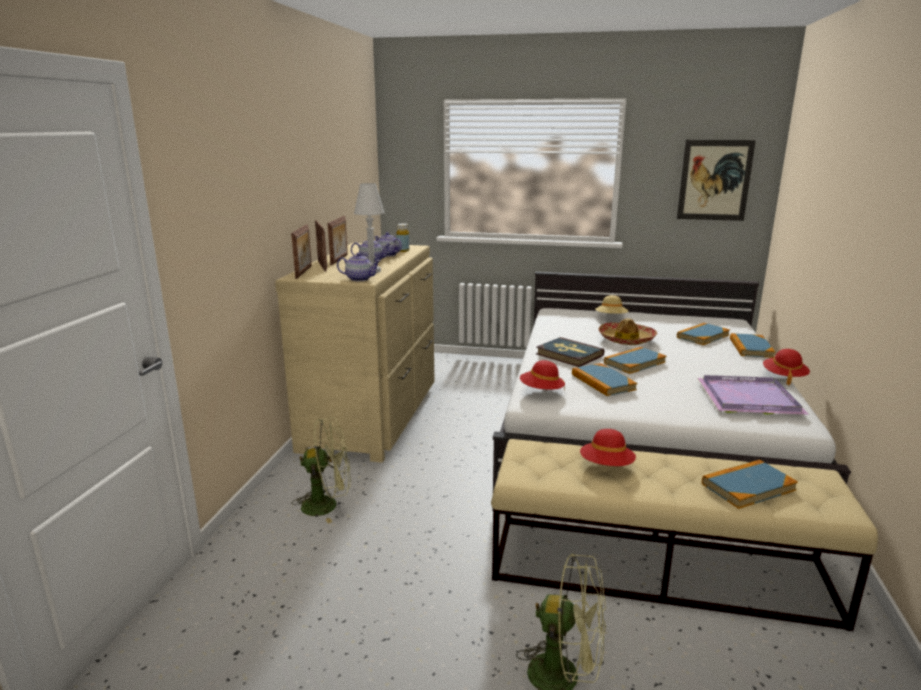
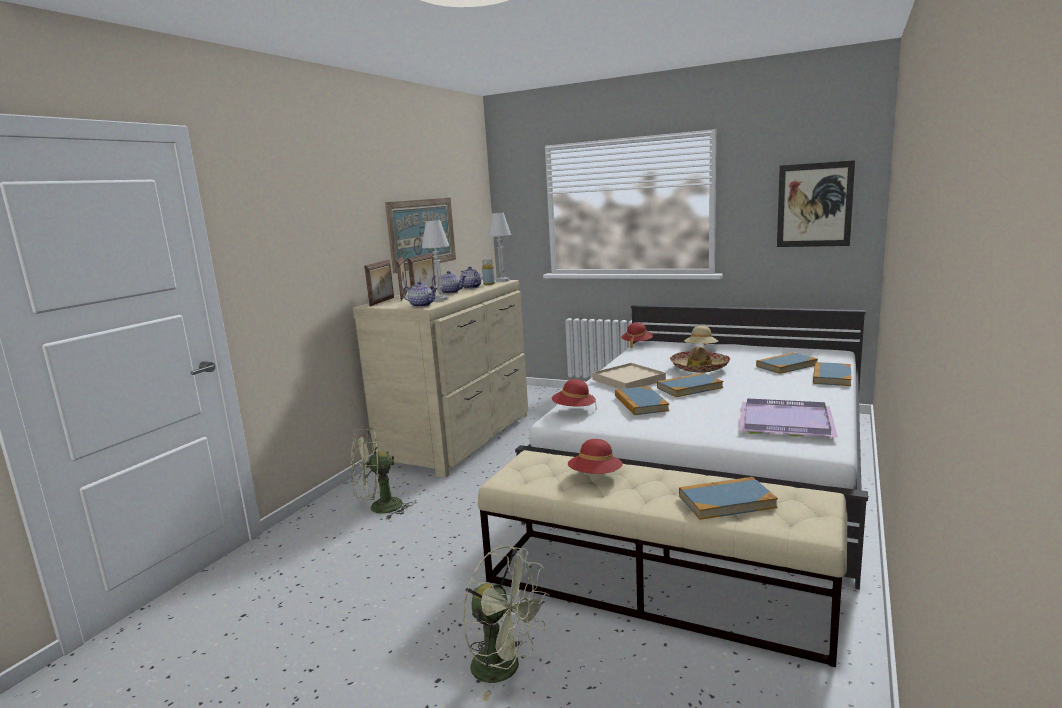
camera: 15 degrees right, 5 degrees down
(327, 505) = (379, 509): green fan -> green fan turned 150 degrees clockwise
(328, 192) = (422, 233): none -> picture
(413, 246) = (502, 281): none -> white table lamp
(569, 355) = (628, 380): book -> beige tray
(784, 377) = (845, 404): red hat -> red hat (637, 344)

